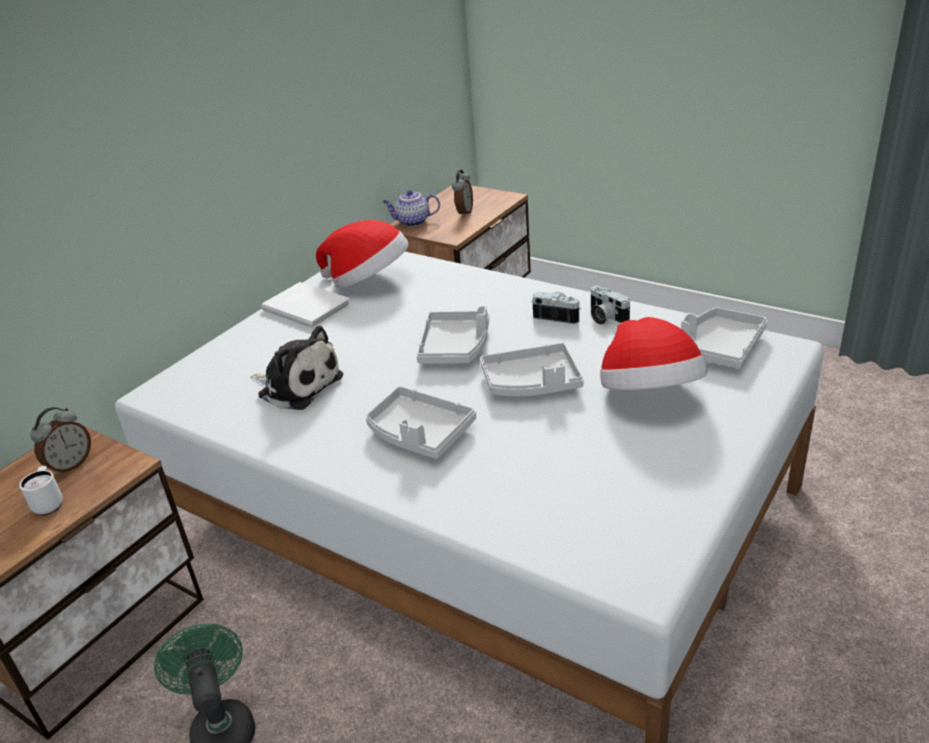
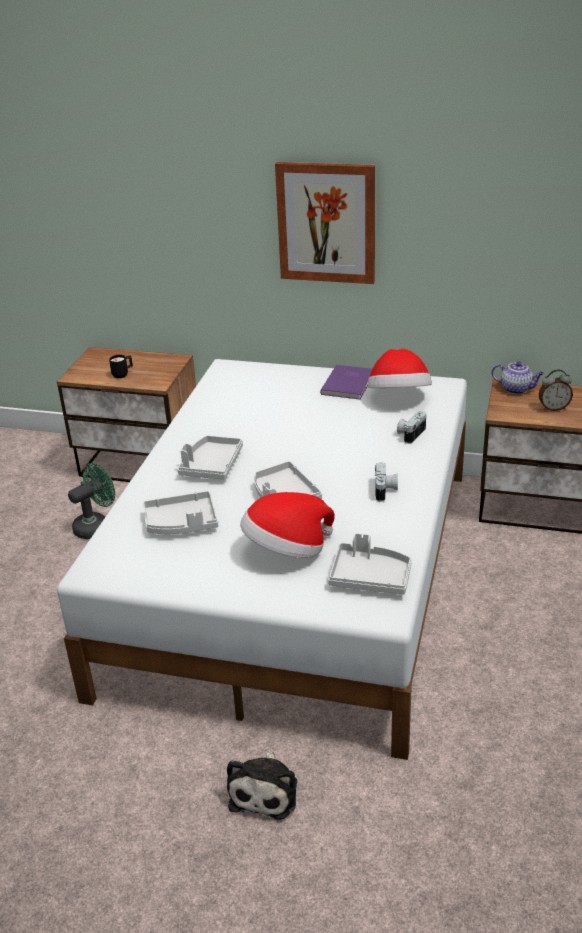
camera: 70 degrees right, 0 degrees up
(49, 504) = (122, 374): white mug -> black mug
(70, 465) = (154, 368): alarm clock -> none
(187, 116) = (326, 223): none -> picture
(297, 385) = (250, 409): plush toy -> plush toy (265, 791)
(307, 306) = (349, 384): white book -> purple book
(412, 222) = (516, 389): teapot -> teapot turned 135 degrees clockwise
(455, 347) = (319, 455): grey tray -> grey tray (181, 523)
(605, 317) = (394, 513): camera -> camera (410, 434)

